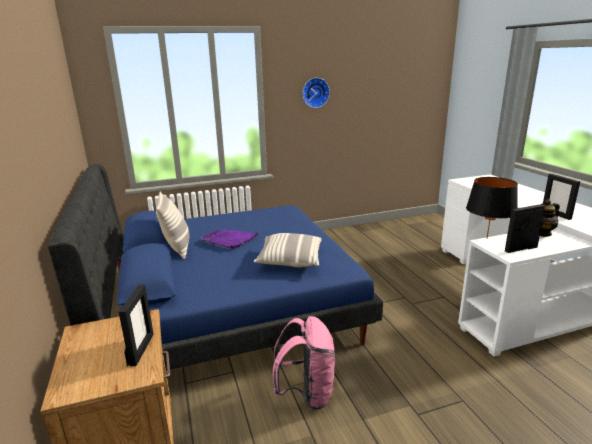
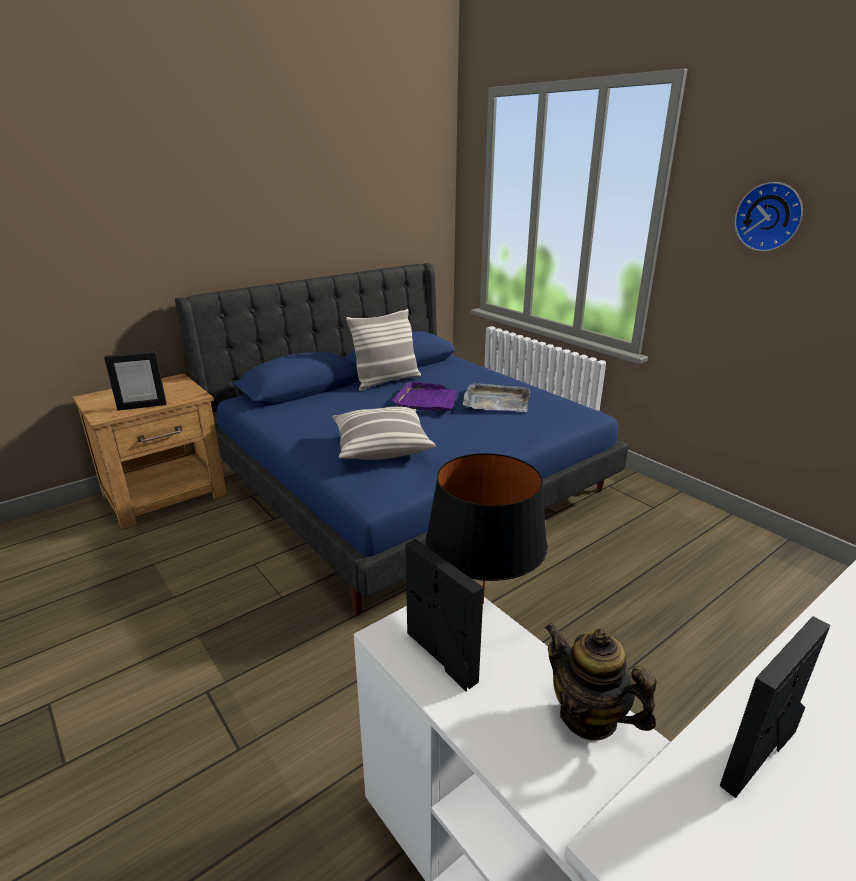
camera: 70 degrees right, 5 degrees up
(250, 223) = (496, 401): none -> grey tray
(307, 394) = (241, 580): pink backpack -> none

